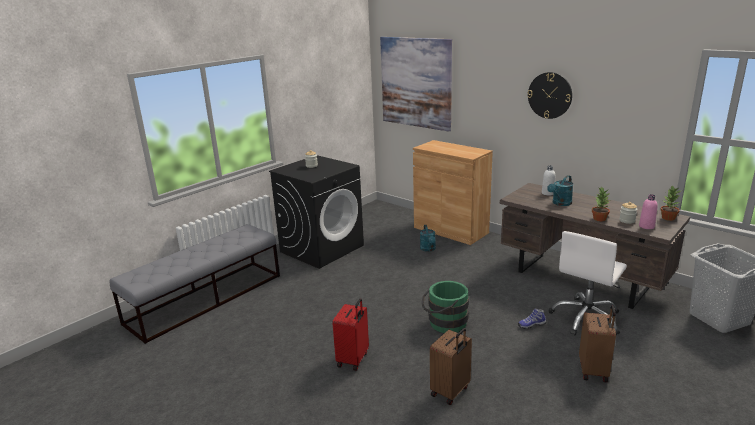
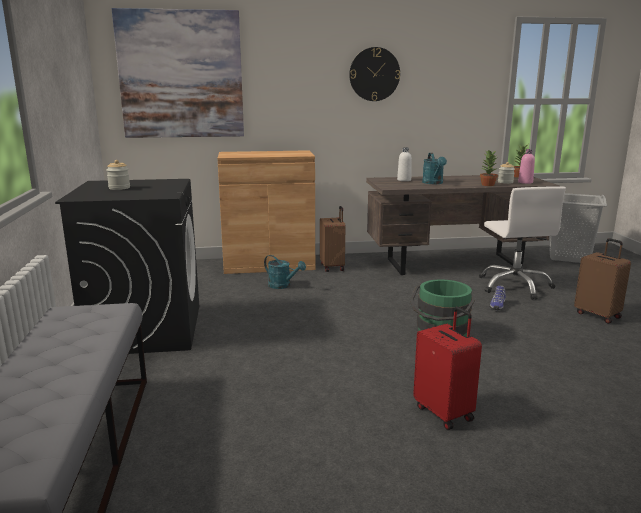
camera: 50 degrees left, 5 degrees down
(451, 391) = (573, 383): brown suitcase -> brown suitcase (333, 267)

